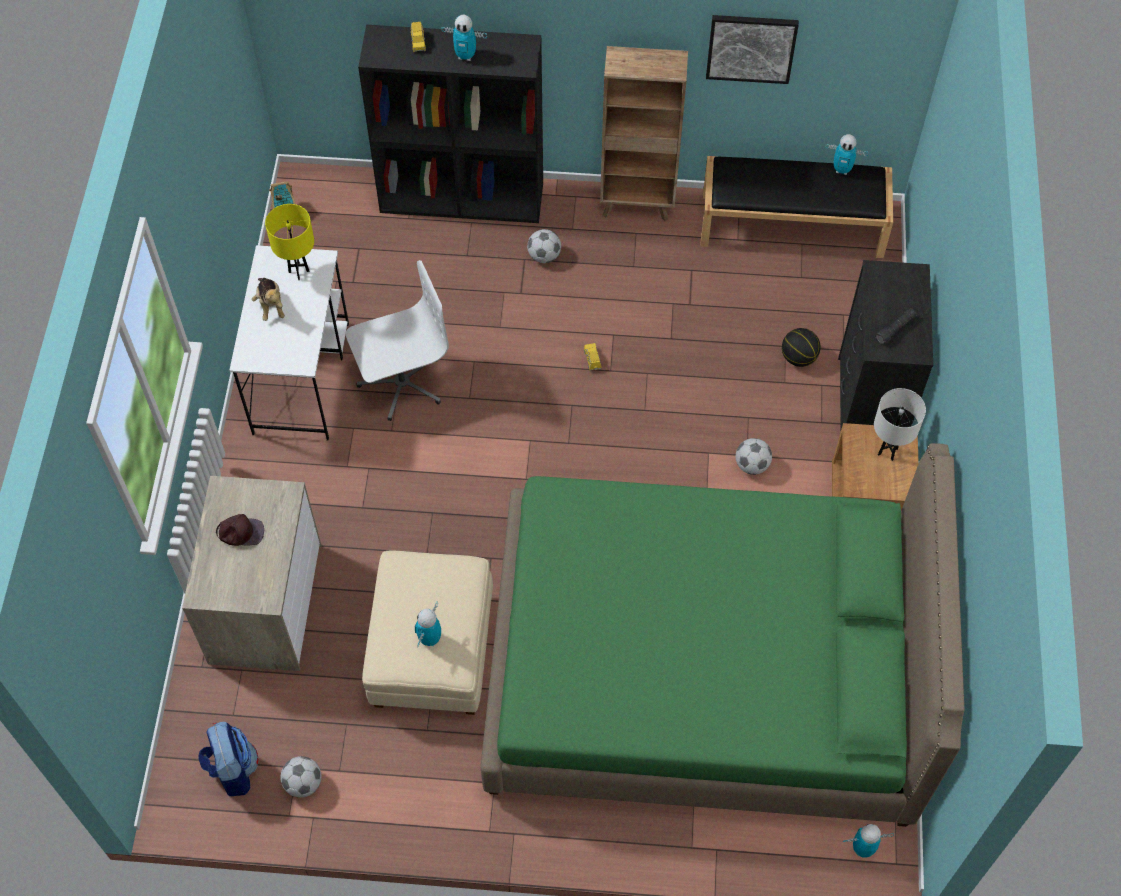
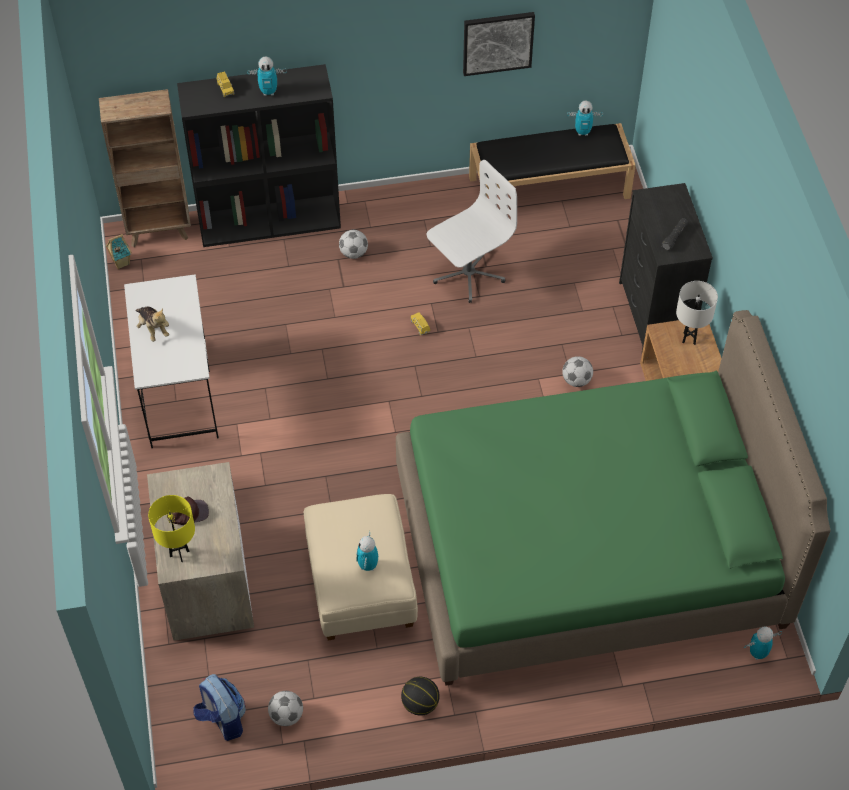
camera: 15 degrees left, 5 degrees down
(299, 271) = (168, 297): yellow table lamp -> yellow table lamp (179, 553)
(401, 383) = (266, 379): white office chair -> white office chair (468, 273)
(638, 204) = (418, 196): brown bookcase -> brown bookcase (160, 230)
(798, 358) = (587, 289): basketball -> basketball (420, 704)

